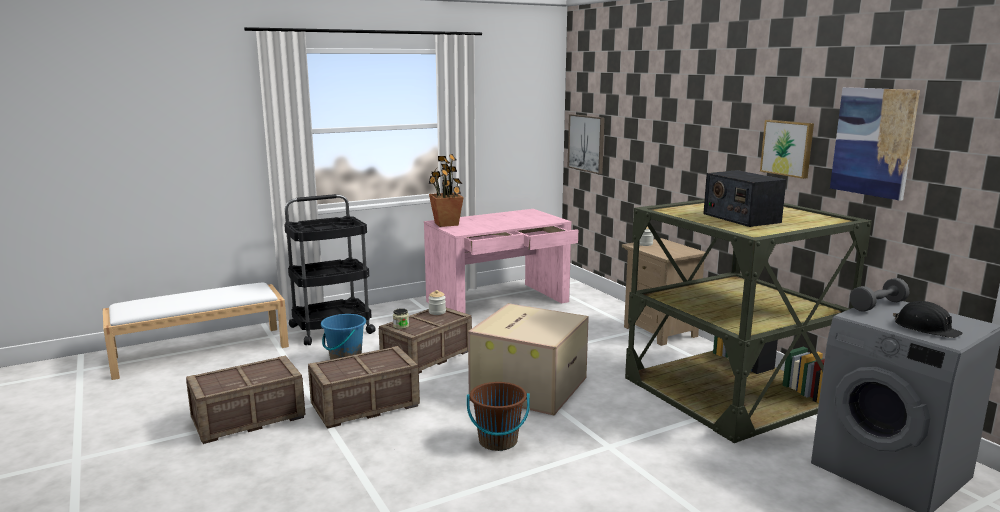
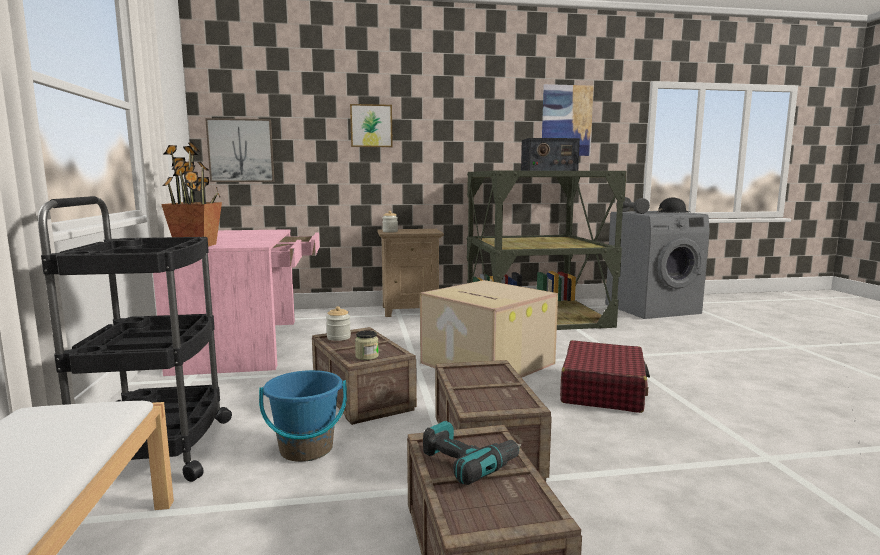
camera: 70 degrees left, 5 degrees down
(256, 372) = (469, 461): none -> power drill
(498, 441) = (602, 390): brown bucket -> red suitcase
(788, 148) = (503, 131): picture -> picture (371, 126)

